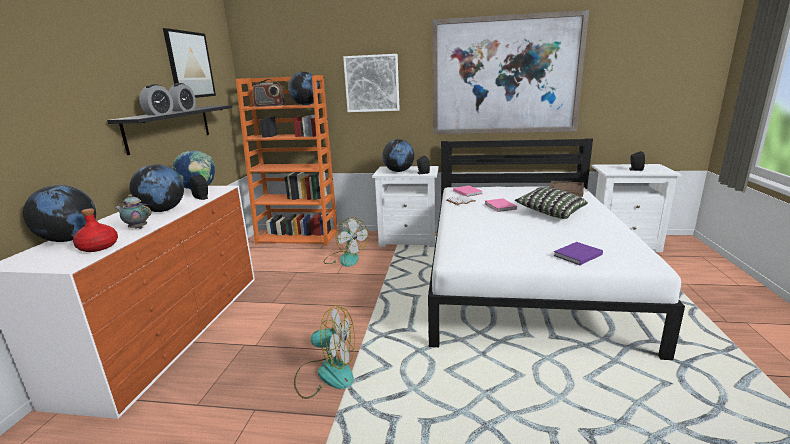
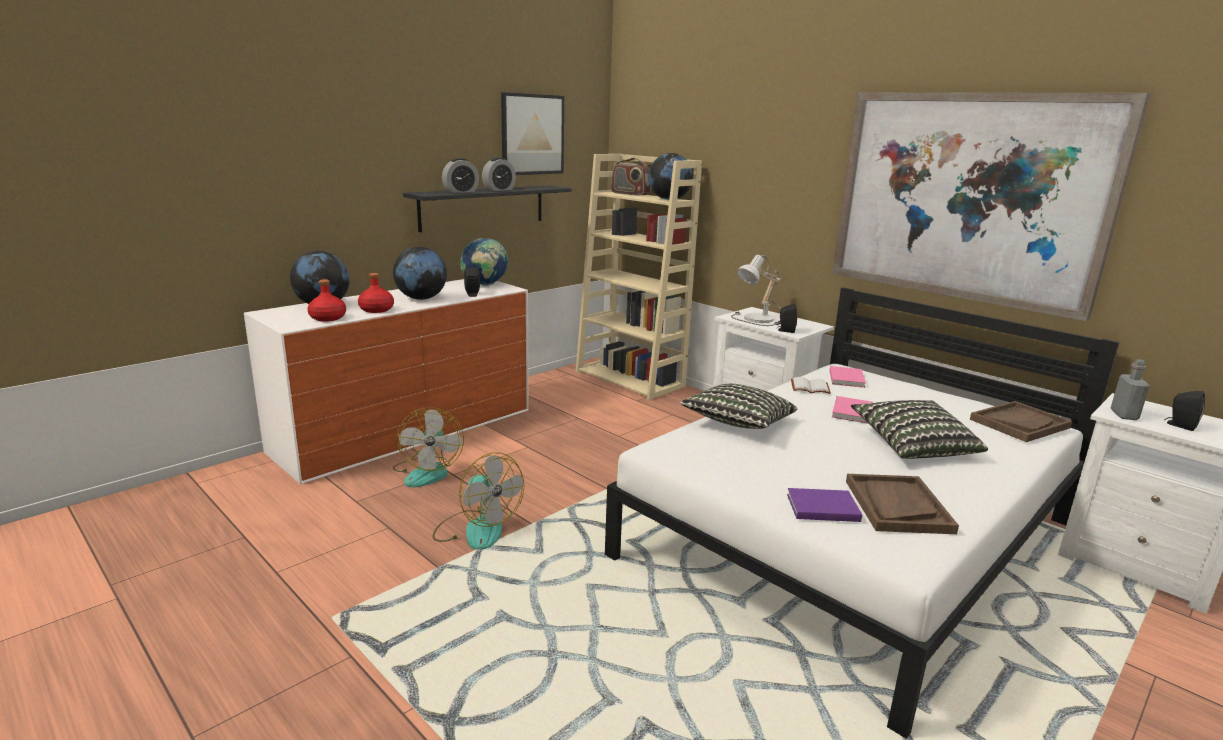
camera: 35 degrees right, 0 degrees up
(137, 228) = (377, 310): teapot -> red bottle
(298, 237) = (630, 379): orange bookcase -> beige bookcase
(345, 258) = (650, 422): fan -> fan (428, 472)
(372, 83) = (763, 181): picture -> none
(398, 171) = (760, 320): globe -> table lamp
(464, 230) = (737, 424): none -> pillow
(598, 241) = (897, 506): none -> brown tray
(614, 171) = (1124, 415): none -> grey bottle

